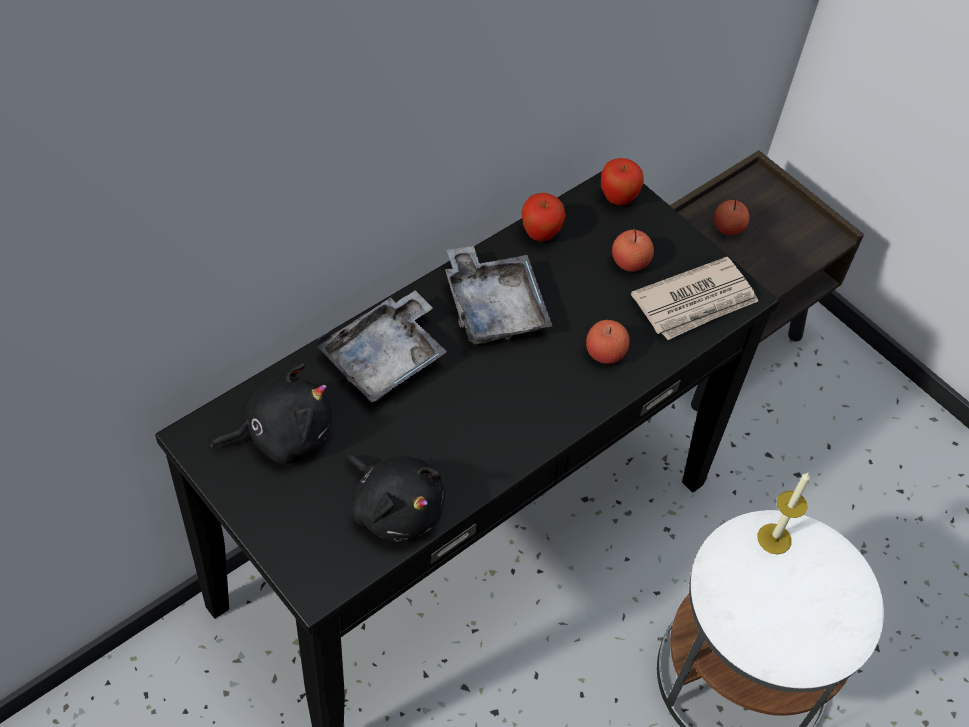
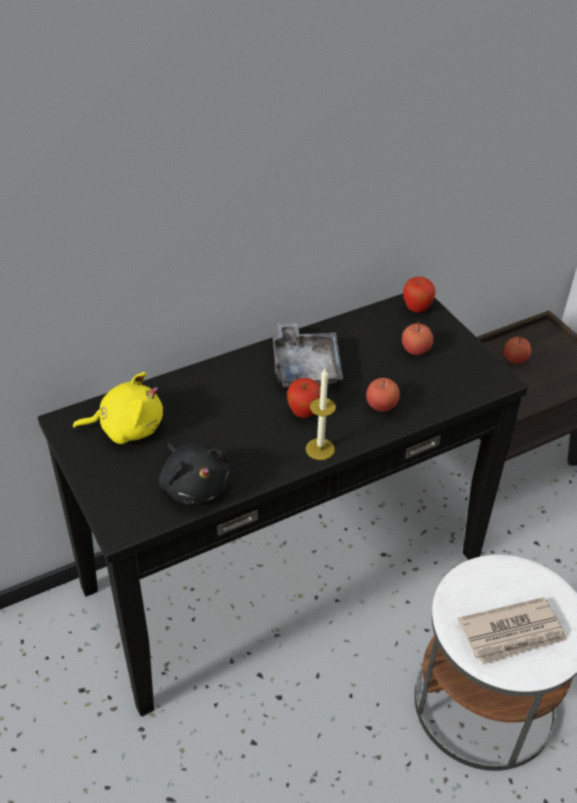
camera: 15 degrees right, 10 degrees down
(283, 434) = (127, 427): black plush toy -> yellow plush toy
(385, 358) = (216, 389): grey tray -> none
(540, 234) = (352, 325): apple -> apple (304, 413)
(696, 302) = (461, 380): newspaper -> newspaper (512, 633)
(774, 538) = (508, 575): candle -> candle (320, 449)

